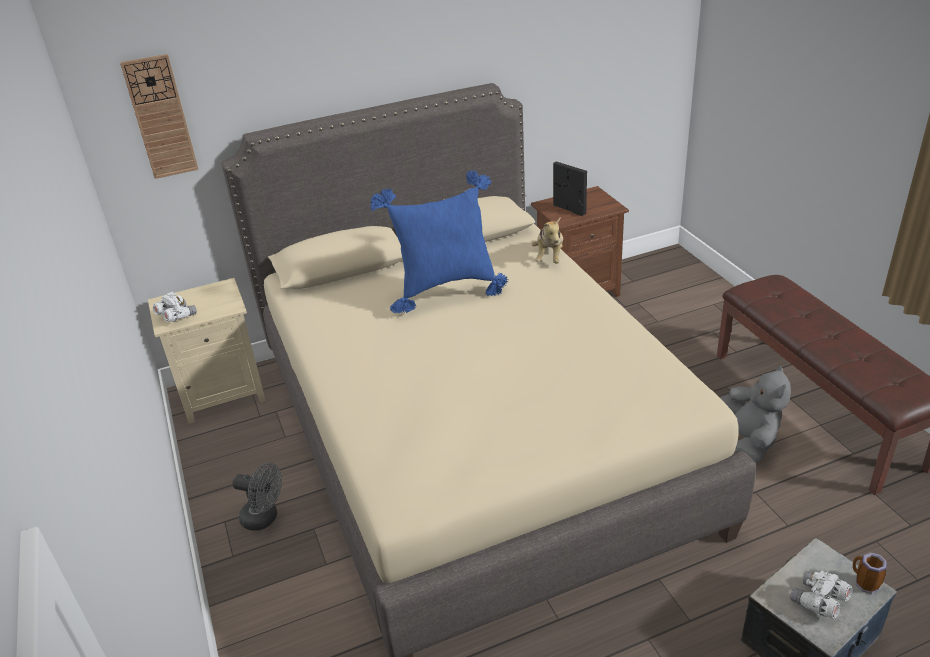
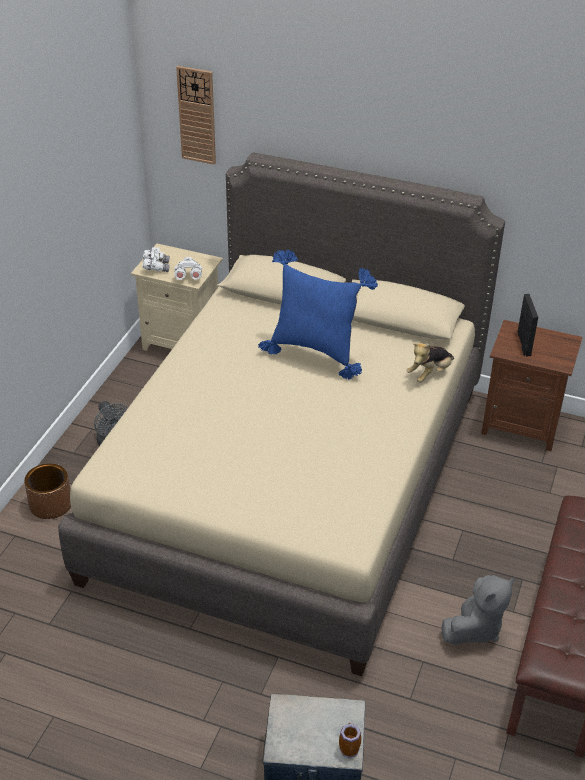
camera: 40 degrees right, 5 degrees up
(271, 620) = (51, 504): none -> brown planter
(819, 602) = (303, 731): white binoculars -> white binoculars (188, 277)

